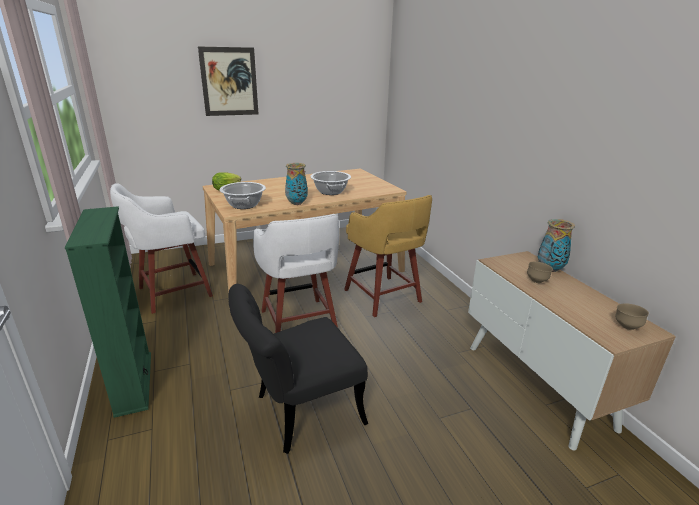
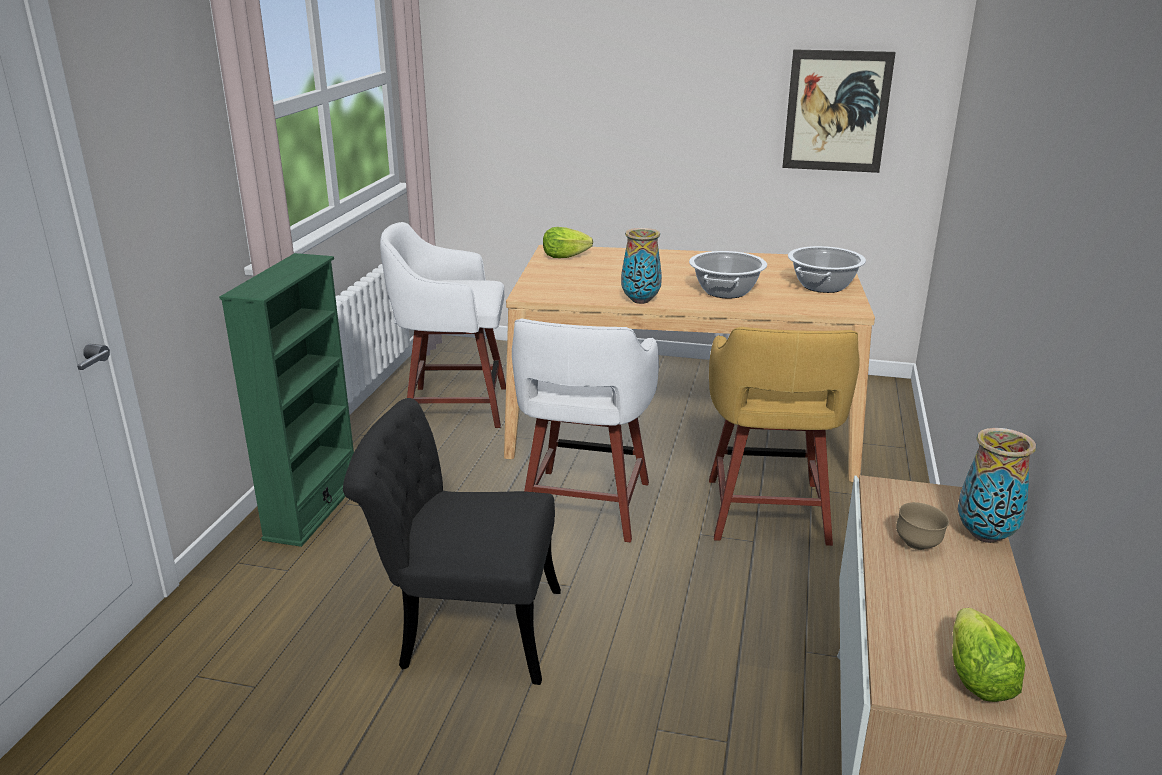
camera: 35 degrees right, 0 degrees up
(229, 82) = (631, 71): picture -> picture (836, 111)
(244, 205) = (557, 287): cooking pot -> cooking pot (823, 286)
(626, 326) = (977, 678): brown bowl -> lettuce

